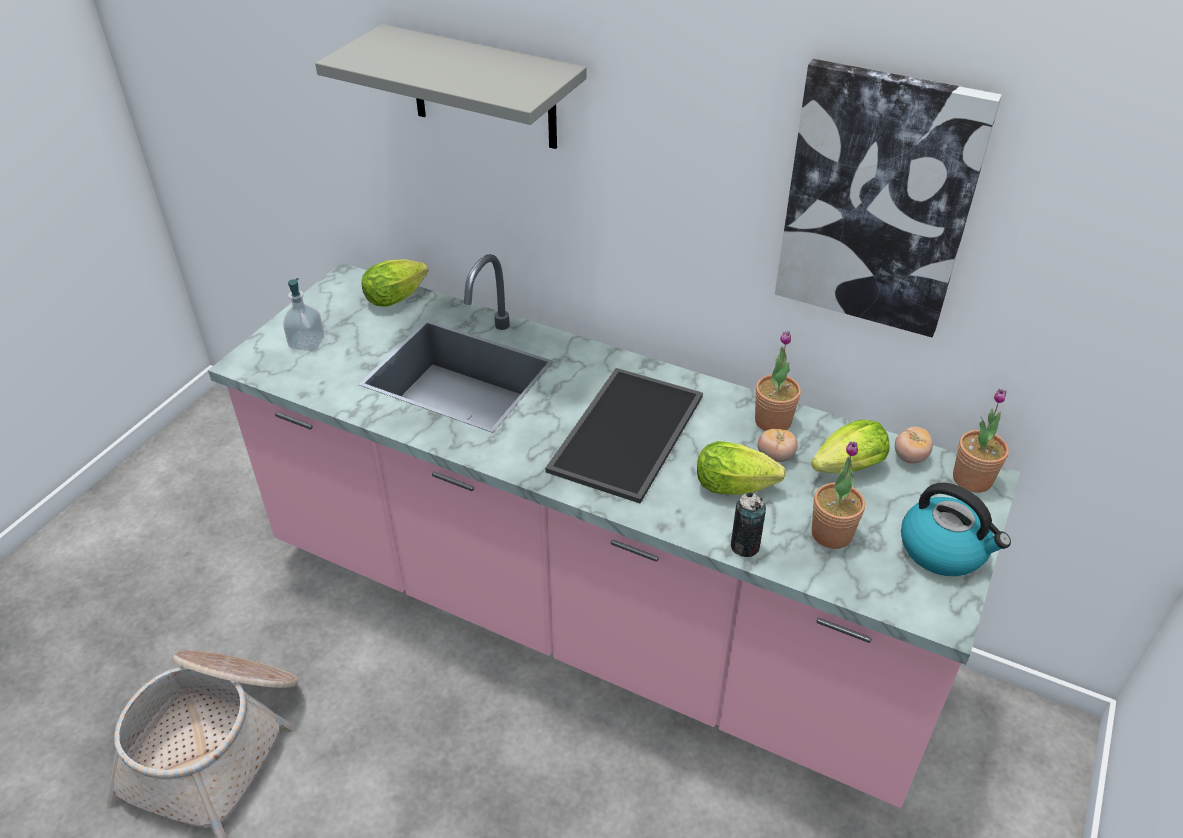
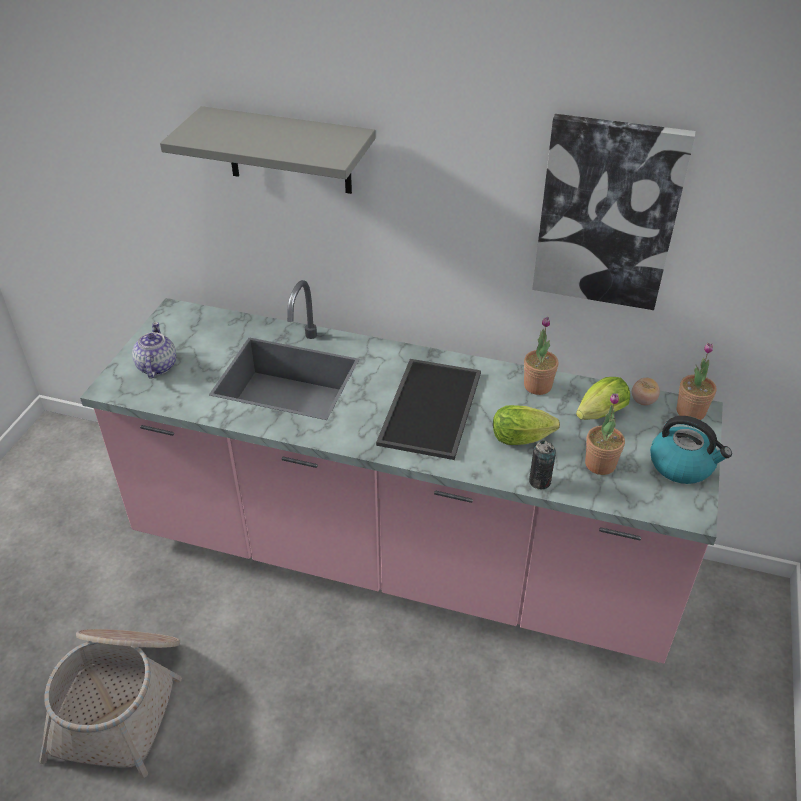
camera: 10 degrees left, 0 degrees up
(307, 343) = (156, 366): soap dispenser -> teapot
(399, 297) = (221, 321): lettuce -> none
(775, 457) = (546, 412): tomato -> none

